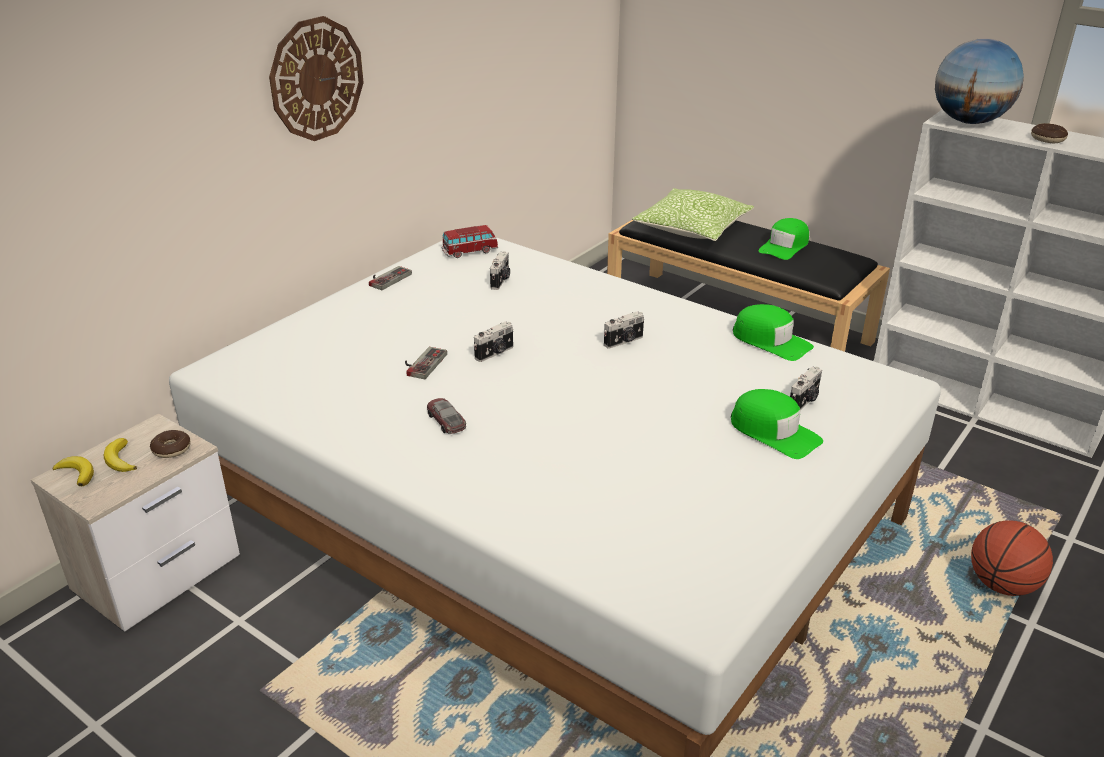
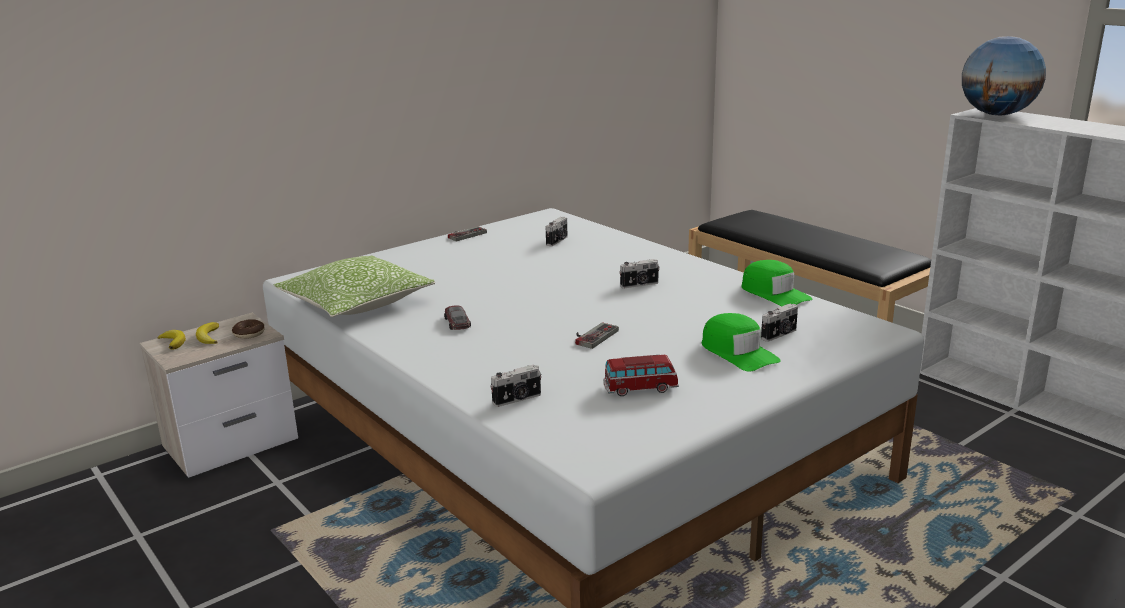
camera: 15 degrees right, 10 degrees down
(316, 79) = (413, 61): wall clock -> none
(421, 363) = (459, 287): game controller -> game controller (592, 336)
(470, 251) = (543, 222): toy car -> toy car (640, 388)
(495, 353) = (524, 285): camera -> camera (517, 399)
(692, 229) = (763, 227): pillow -> pillow (356, 303)
(784, 246) = (845, 243): green cap -> none
(1002, 585) = (984, 542): basketball -> none
(1047, 139) = (1067, 126): donut -> none

